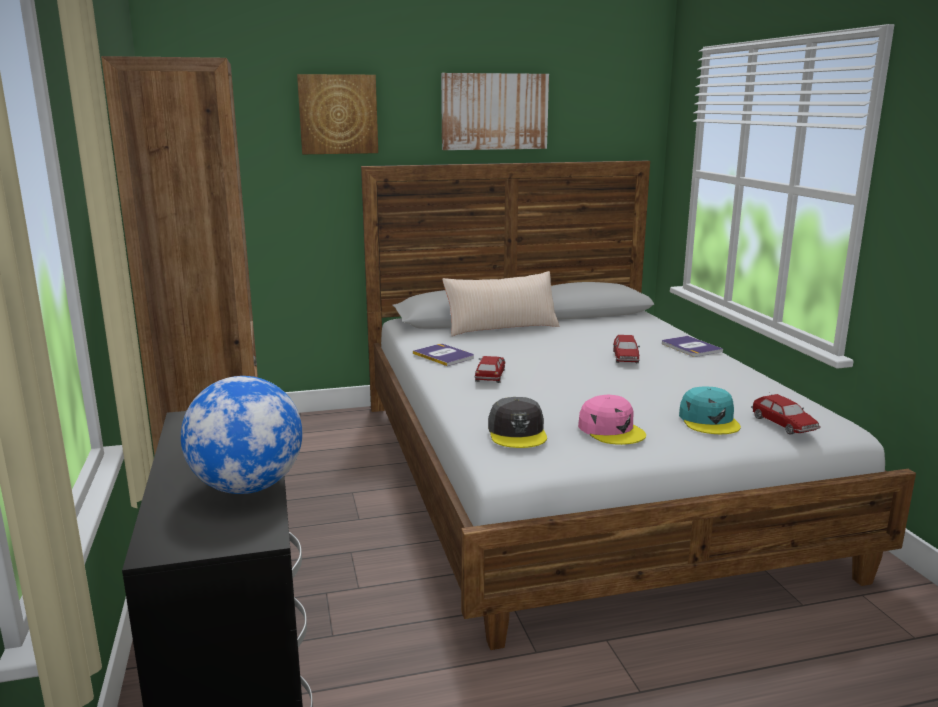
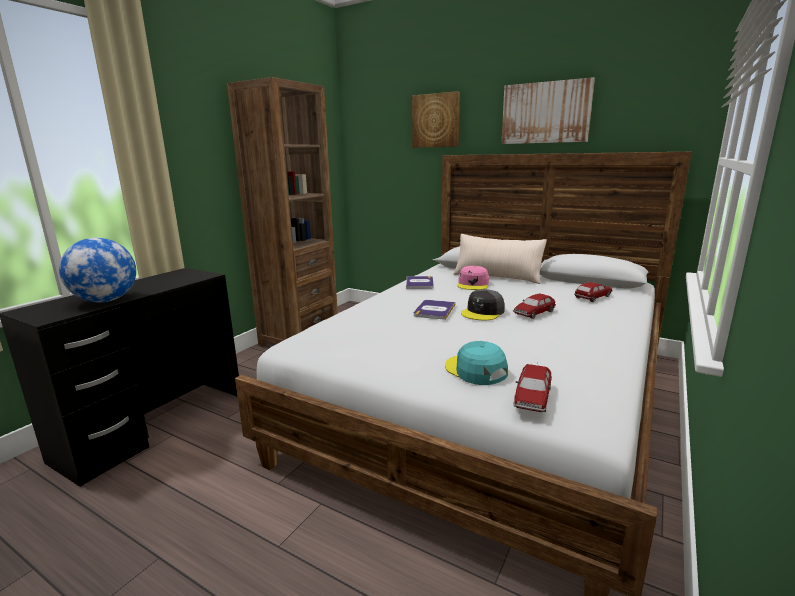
camera: 45 degrees right, 0 degrees up
(490, 375) = (413, 299): toy car -> toy car (593, 297)
(517, 433) = (333, 331): grey cap -> grey cap (483, 312)
(611, 430) = (389, 349): pink cap -> pink cap (473, 284)
(690, 347) = (613, 320): book -> book (434, 310)
(709, 420) = (475, 370): turquoise cap -> turquoise cap turned 105 degrees clockwise

